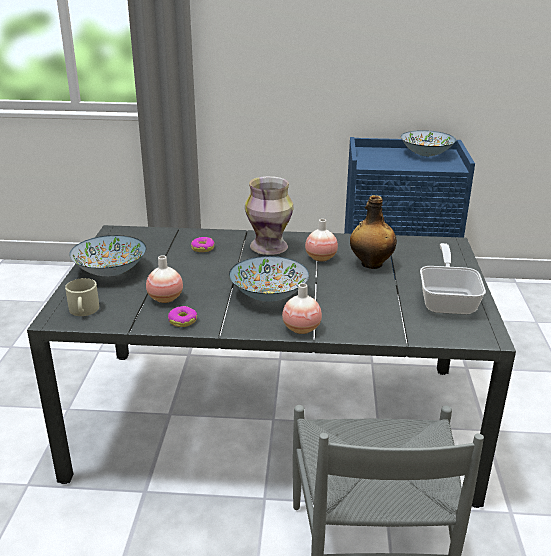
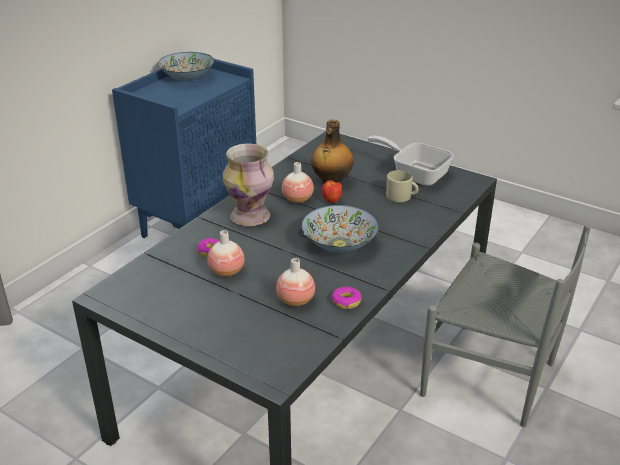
camera: 60 degrees left, 5 degrees up
(83, 310) = (274, 357): beige mug -> beige mug (401, 196)
(110, 271) = (201, 320): bowl -> none
(301, 329) = (407, 247): vase -> vase (226, 271)
(337, 273) = (332, 201): none -> apple

